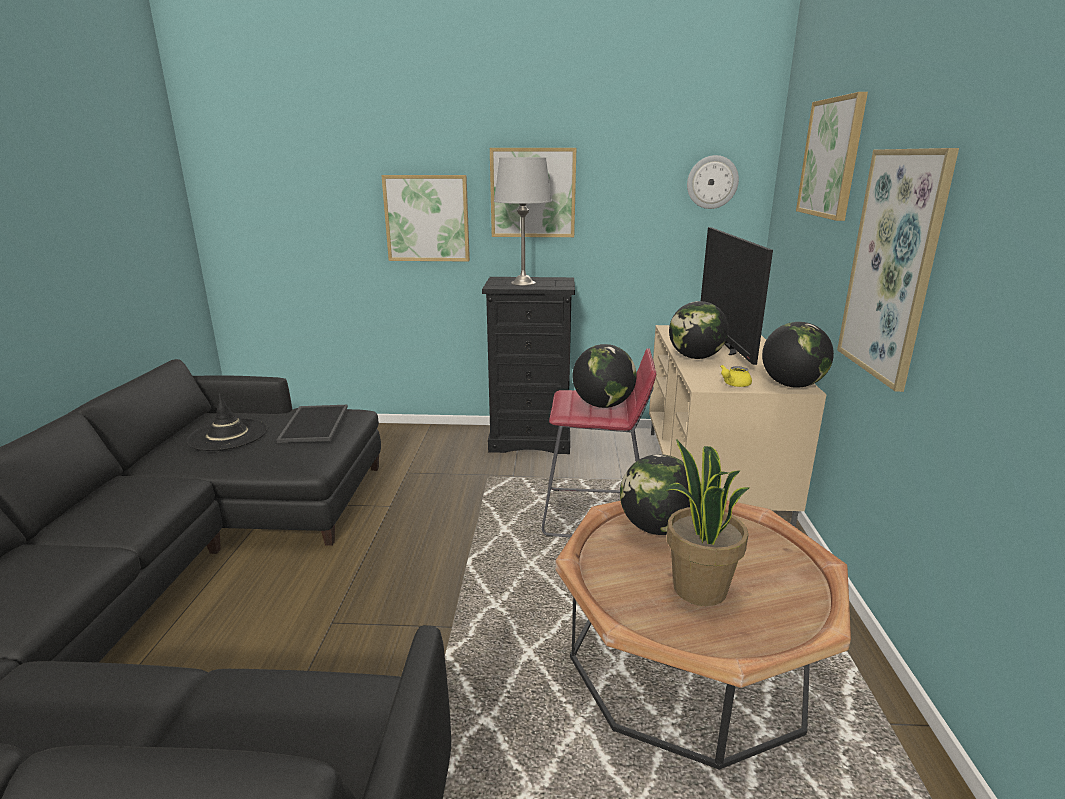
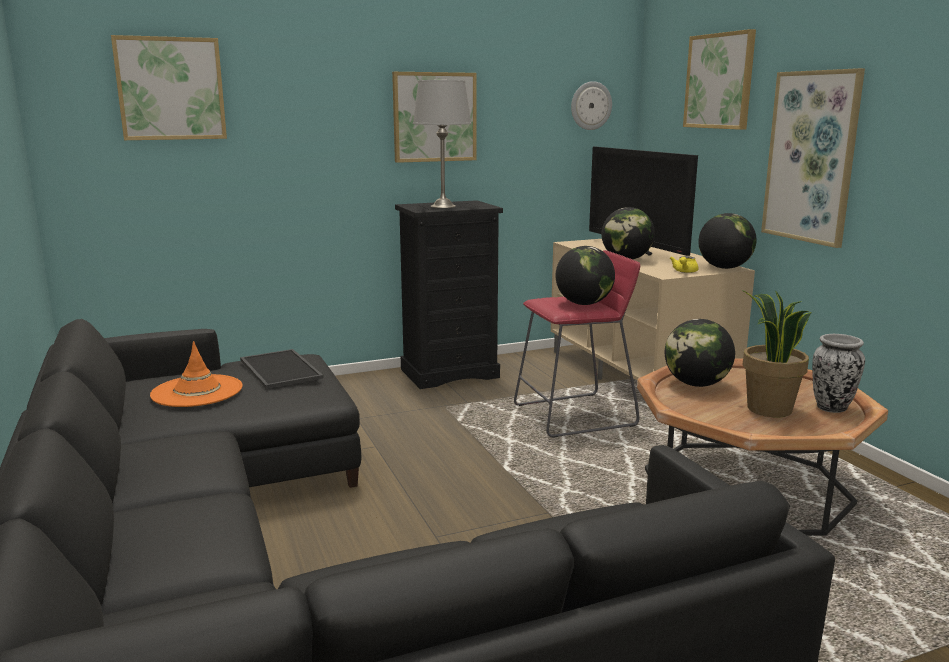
camera: 25 degrees left, 5 degrees down
(228, 435) = (197, 391): black hat -> orange hat
(427, 218) = (326, 145): picture -> picture (171, 89)
(785, 609) = (832, 408): none -> vase

